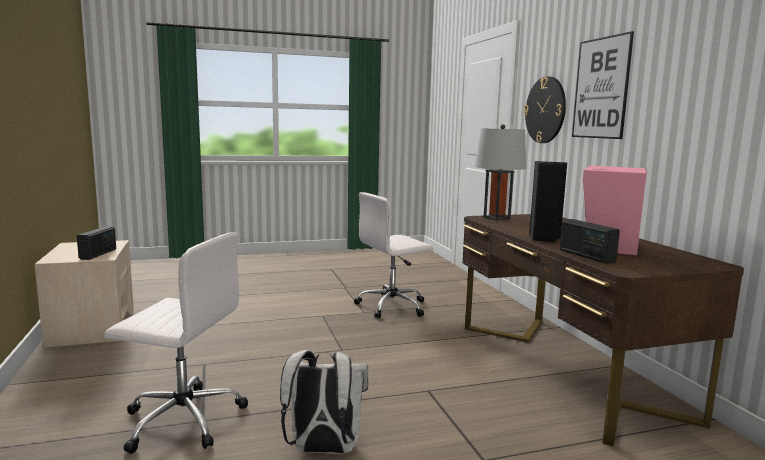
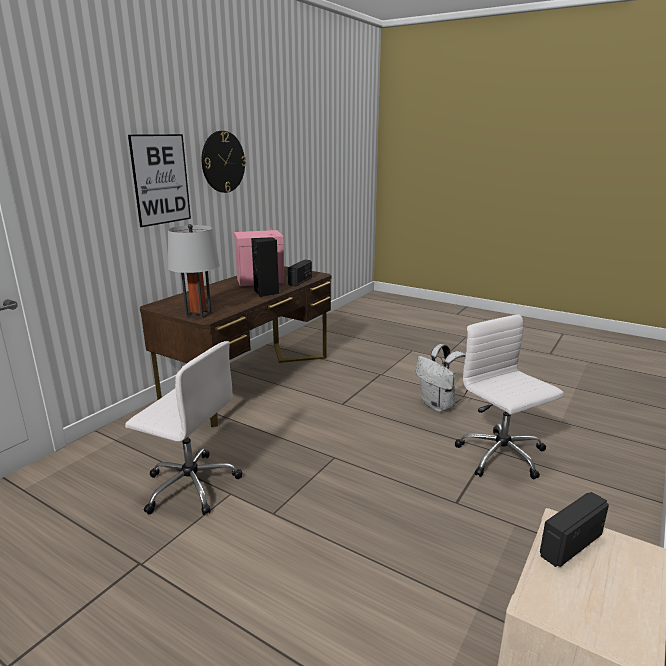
camera: 130 degrees left, 10 degrees up
(545, 110) = (91, 206): wall clock -> wall clock (223, 162)

